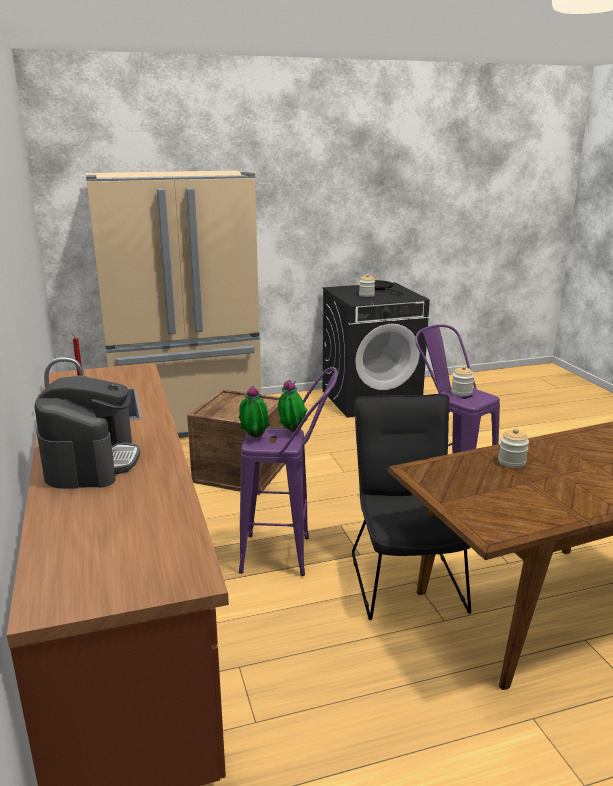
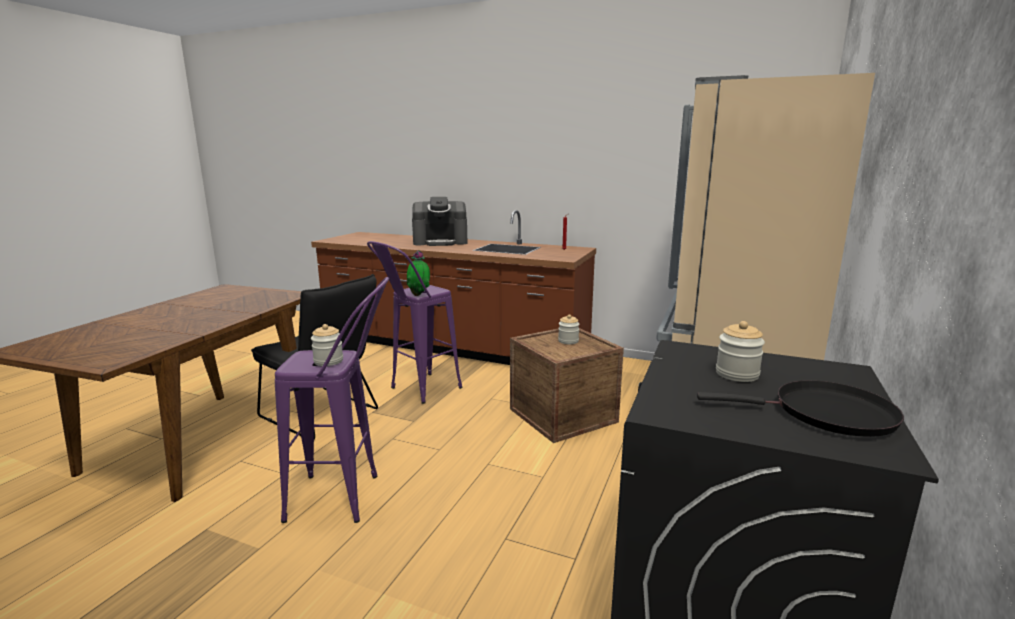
camera: 130 degrees right, 5 degrees down
(91, 462) = (440, 242): coffee machine -> coffee machine turned 45 degrees counterclockwise
(254, 438) = (433, 287): potted plant -> none
(511, 462) = (225, 313): jar -> jar (568, 341)

